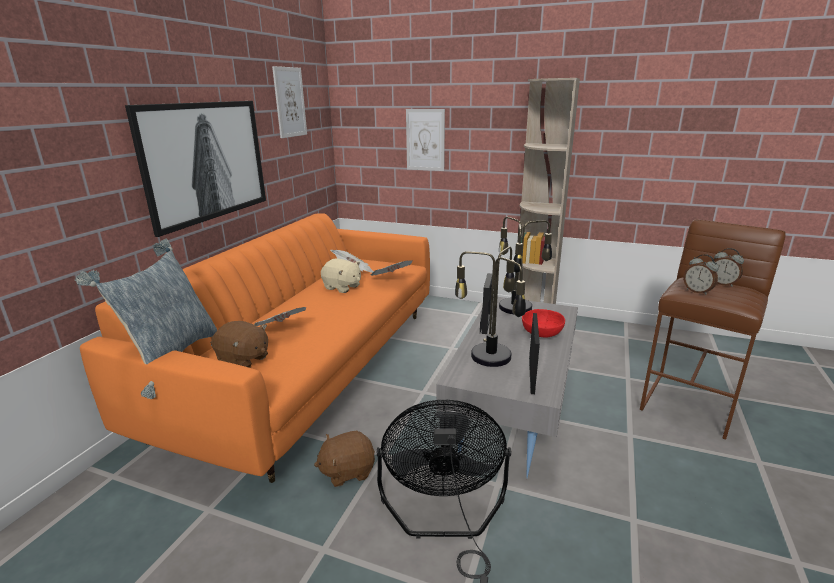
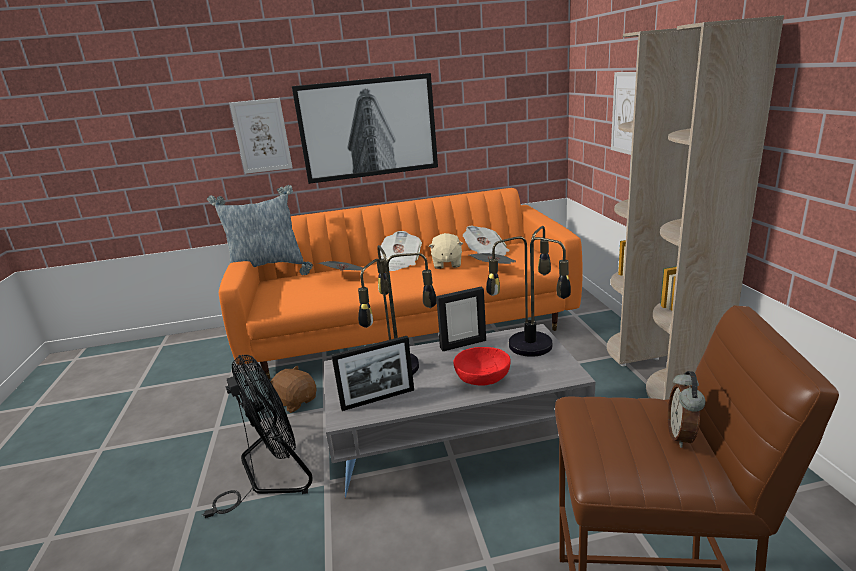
camera: 60 degrees right, 0 degrees up
(243, 360) = (293, 287): brown plush toy -> none
(290, 102) = (491, 70): picture -> picture (262, 136)
(299, 301) = (400, 262): none -> newspaper
(477, 310) = (633, 353): none -> beige bookcase
(697, 291) = (594, 415): alarm clock -> none

